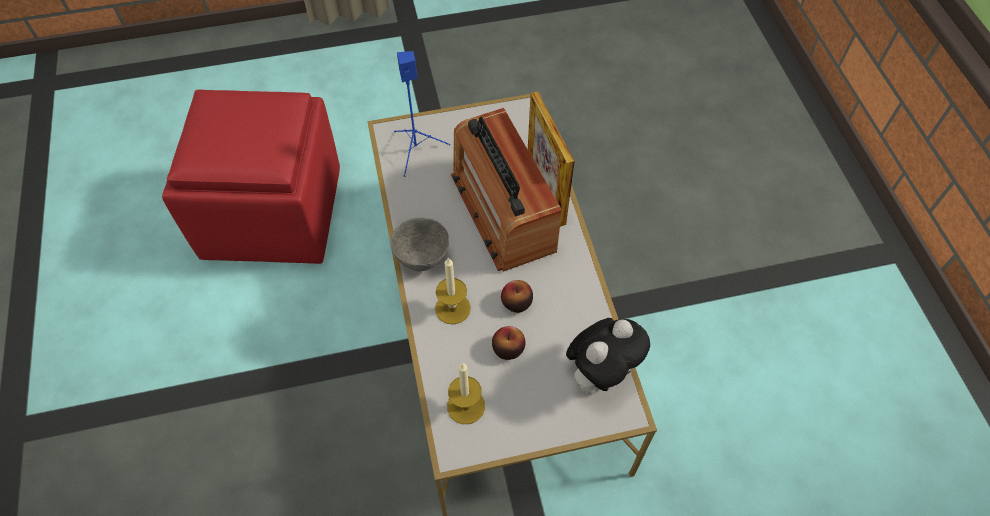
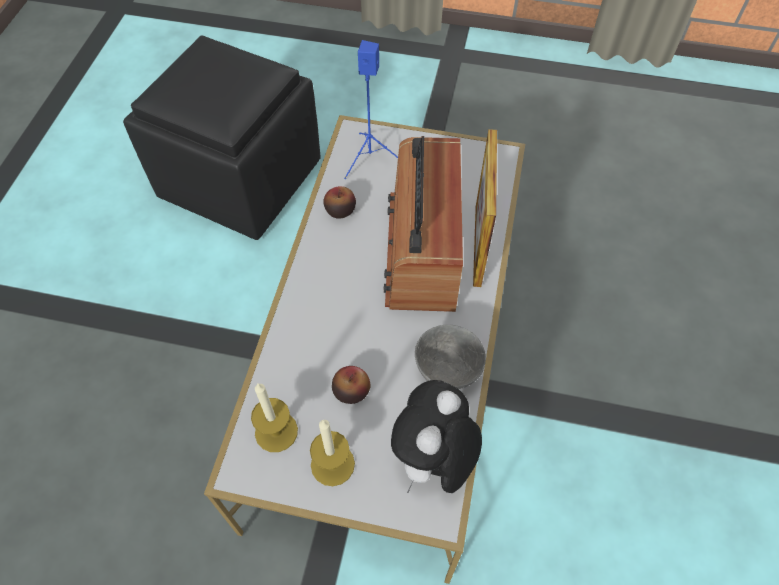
camera: 25 degrees right, 0 degrees up
(274, 212) = (243, 179): red ottoman -> black ottoman
(422, 258) = (317, 264): grey bowl -> grey bowl (447, 371)
(452, 308) = (319, 326): candle -> candle (332, 464)
(516, 302) = (386, 346): apple -> apple (340, 210)
(600, 374) = (433, 461): plush toy -> plush toy turned 135 degrees clockwise

